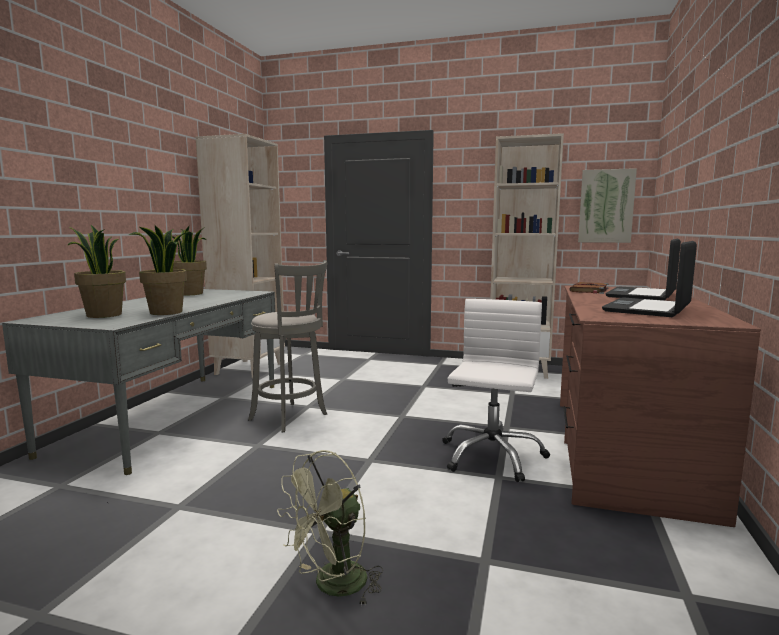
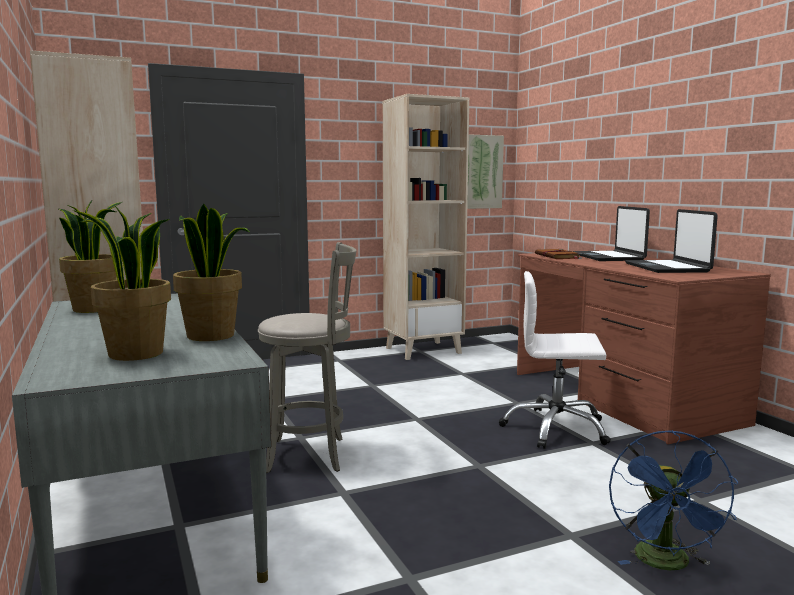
camera: 40 degrees left, 0 degrees up
(332, 586) = (667, 564): green fan -> blue fan
(491, 456) = (555, 429): white office chair -> white office chair turned 60 degrees counterclockwise

